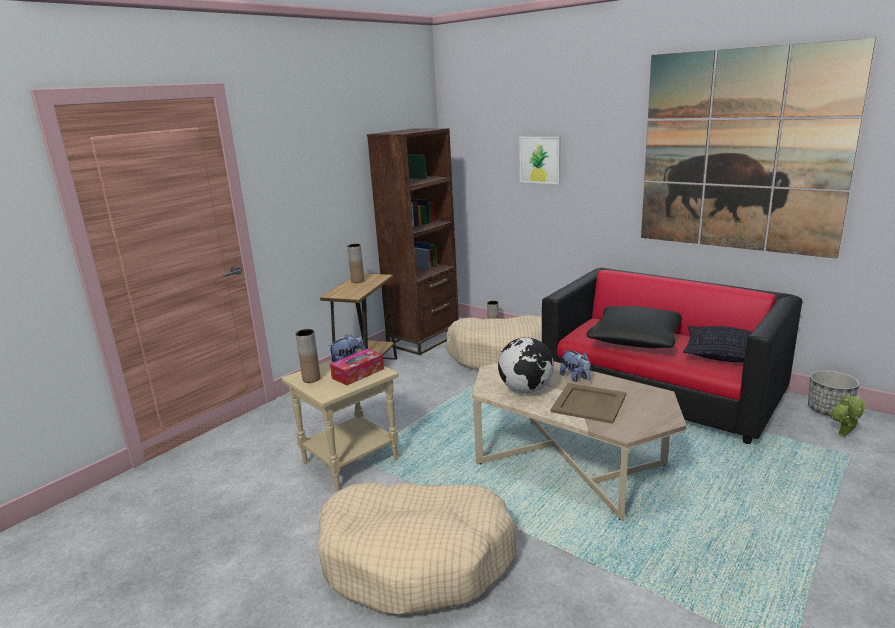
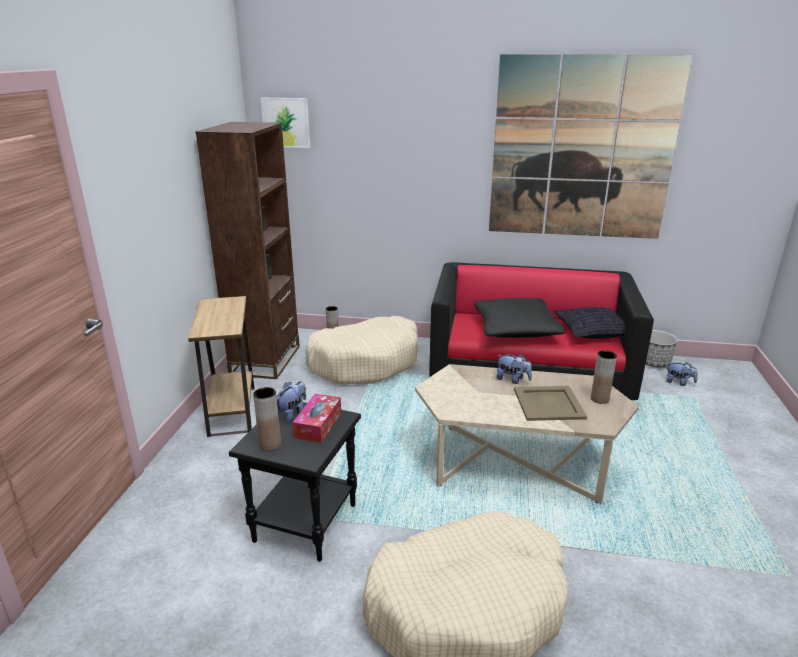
camera: 30 degrees left, 5 degrees up
(350, 460) = (304, 521): beige side table -> black side table
(357, 281) = (212, 310): brown vase -> brown vase (599, 399)
(526, 390) = (483, 402): globe -> none
(540, 160) = (379, 156): picture -> picture (286, 122)
(843, 436) = (679, 382): potted plant -> plush toy

